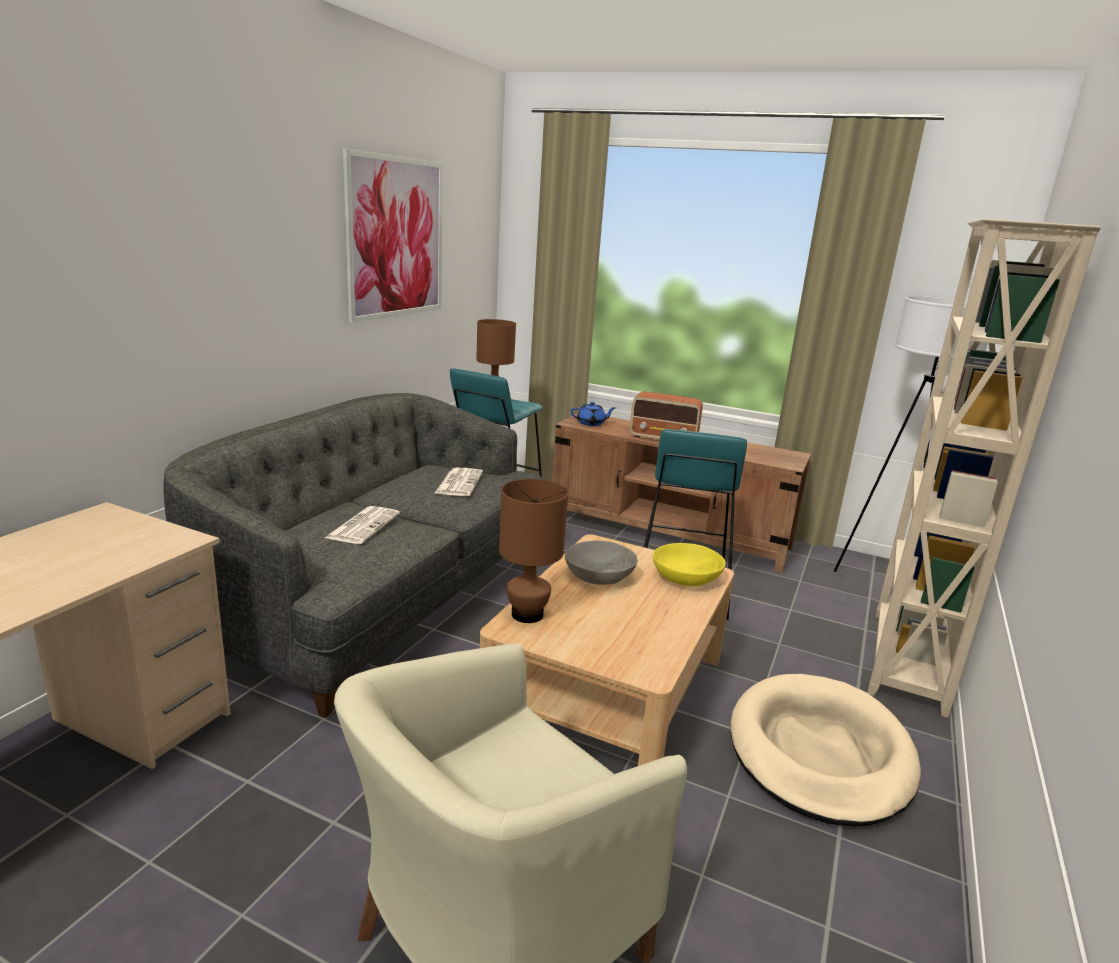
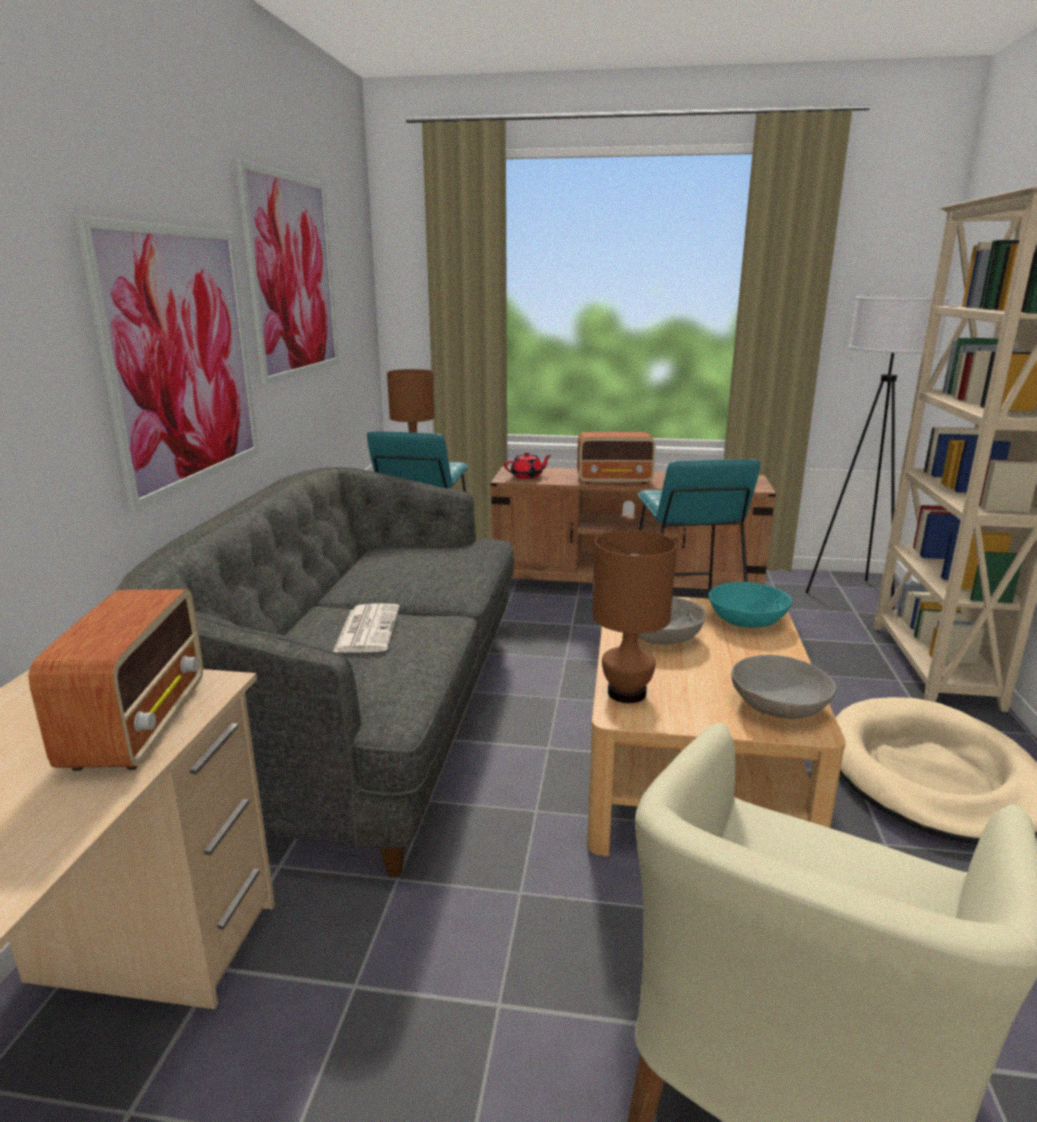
camera: 15 degrees left, 0 degrees up
(119, 556) = (139, 724): none -> radio
(266, 299) = (182, 358): none -> picture
(459, 483) = (434, 561): newspaper -> none
(591, 423) = (527, 476): blue teapot -> red teapot
(642, 652) = (779, 706): none -> grey bowl
(686, 578) = (747, 620): yellow bowl -> turquoise bowl

